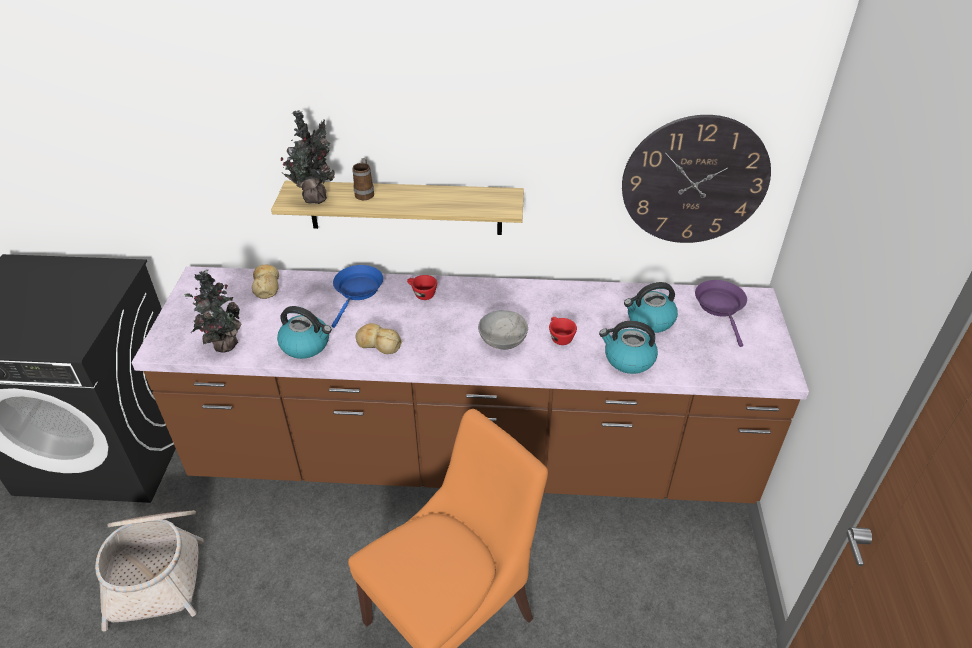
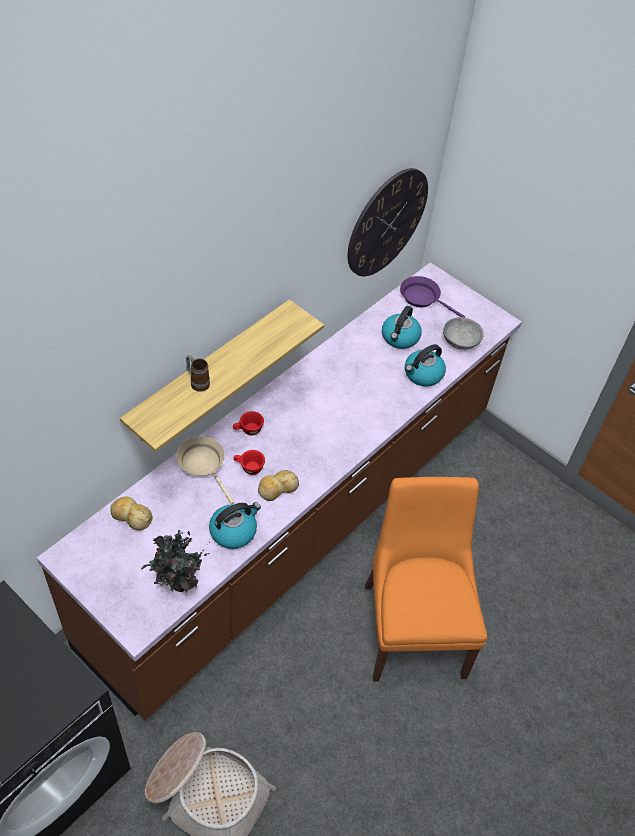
camera: 55 degrees left, 10 degrees up
(315, 197) = (169, 413): potted plant -> none
(357, 291) = (203, 465): blue frying pan -> beige frying pan
(503, 339) = (343, 420): grey bowl -> grey bowl (460, 341)
(559, 337) = (370, 391): red cup -> red cup (248, 468)

